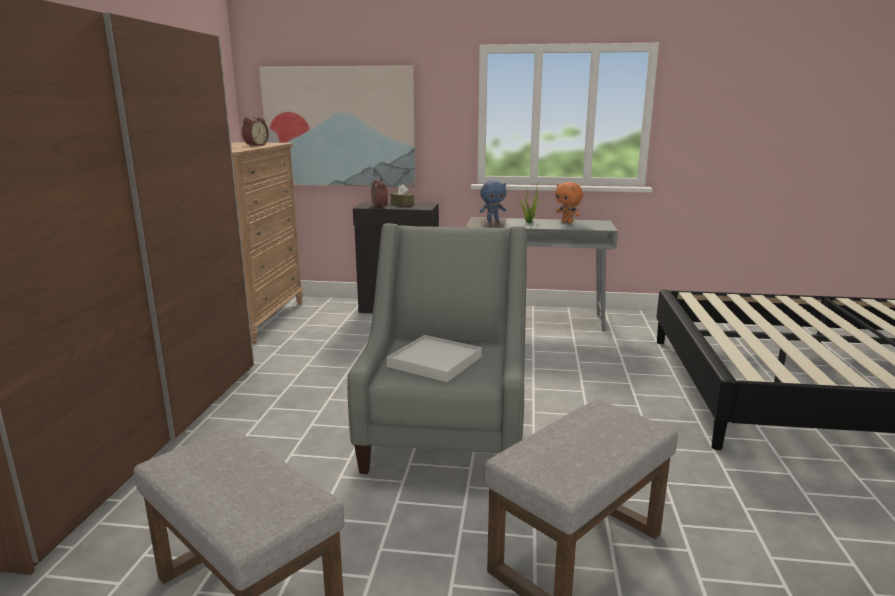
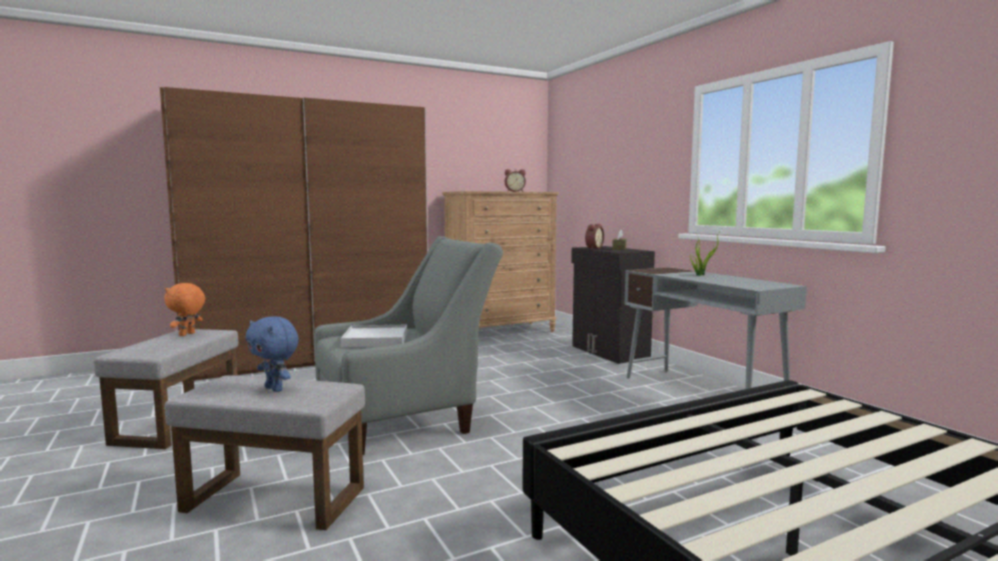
camera: 55 degrees right, 10 degrees down
(339, 127) = (596, 178): picture -> none
(492, 220) = (675, 270): blue plush toy -> blue plush toy (275, 389)
(567, 222) = (740, 280): orange plush toy -> orange plush toy (187, 334)

